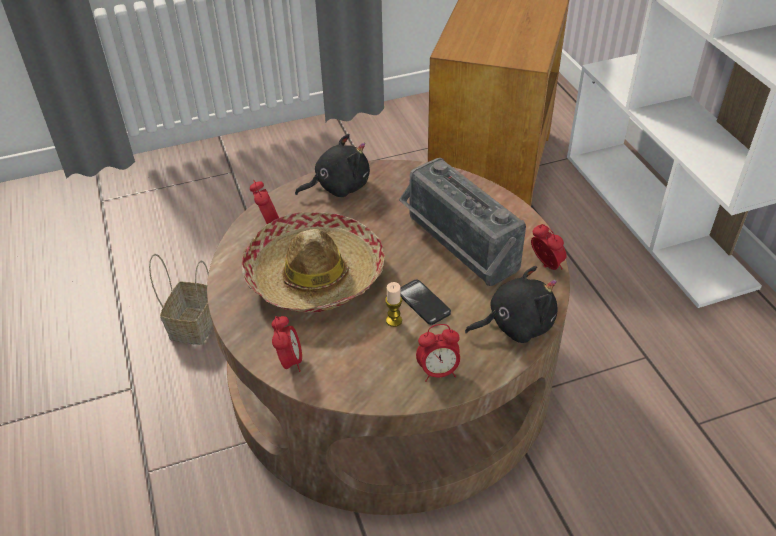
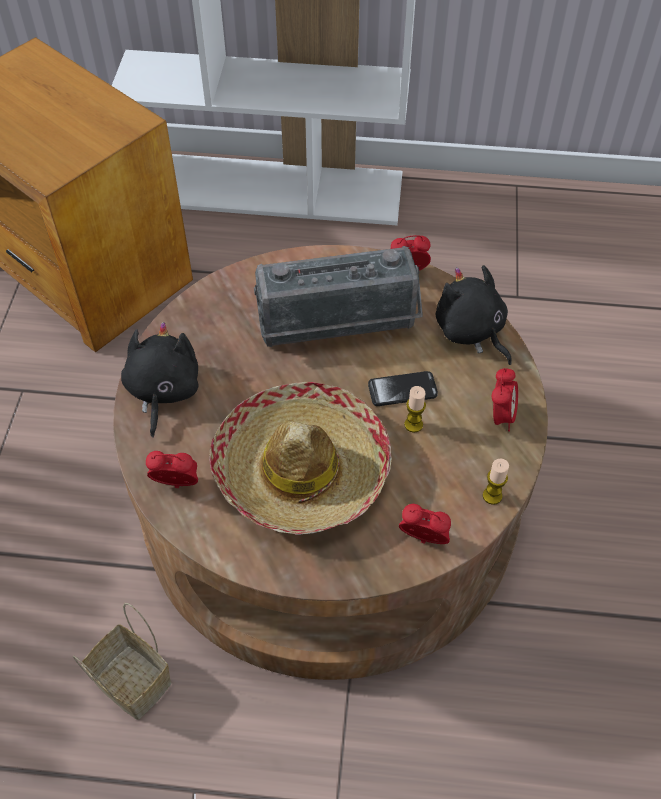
camera: 65 degrees left, 10 degrees up
(354, 390) = (492, 496): none -> candle
(515, 324) = (471, 331): black plush toy -> black plush toy turned 45 degrees counterclockwise

